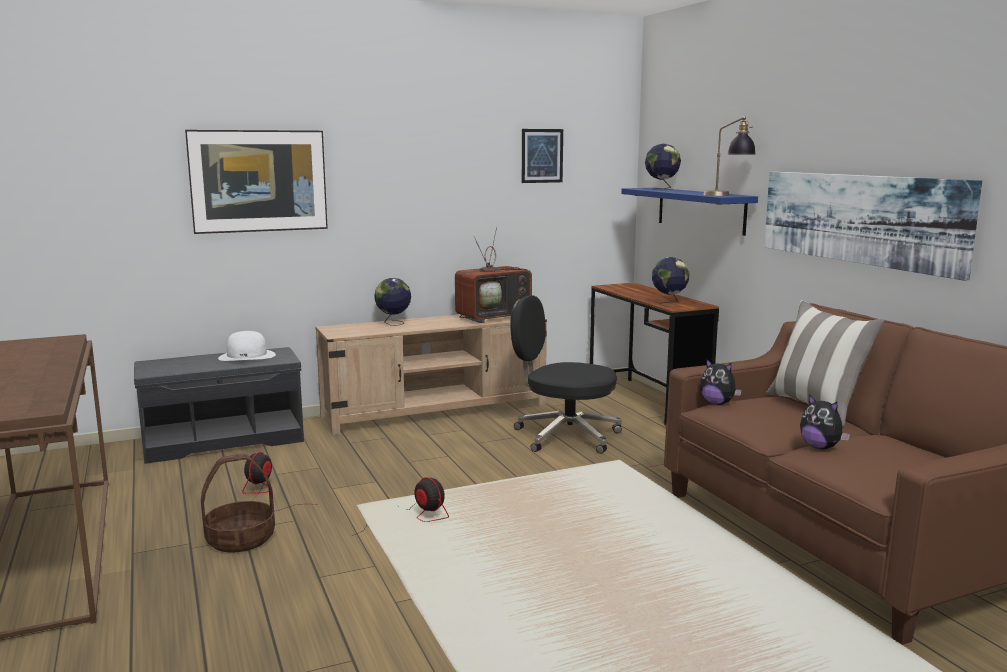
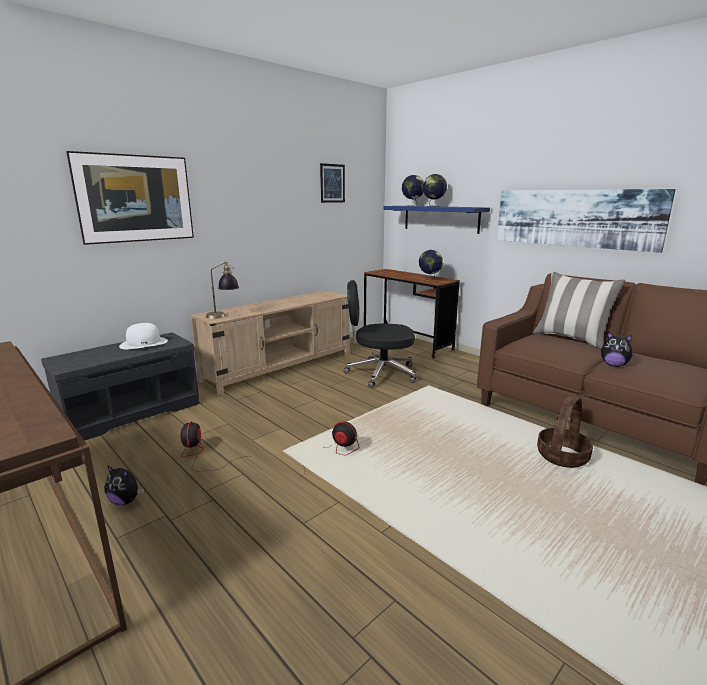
camera: 20 degrees left, 5 degrees up
(240, 539) = (209, 501): basket -> basket (562, 456)
(393, 324) = (248, 307): globe -> globe (433, 206)
(494, 317) = (313, 297): television -> none
(717, 403) = (516, 342): plush toy -> plush toy (126, 501)
(727, 195) = (471, 207): table lamp -> table lamp (223, 316)

